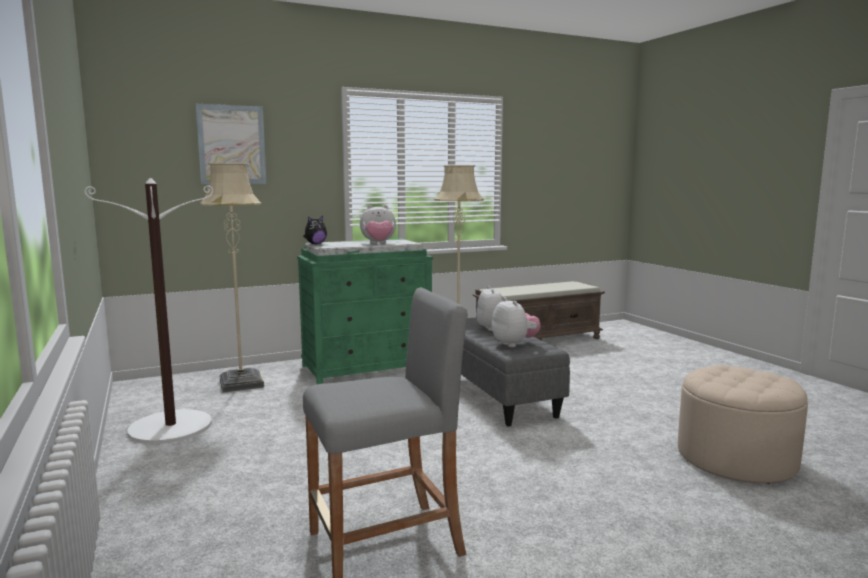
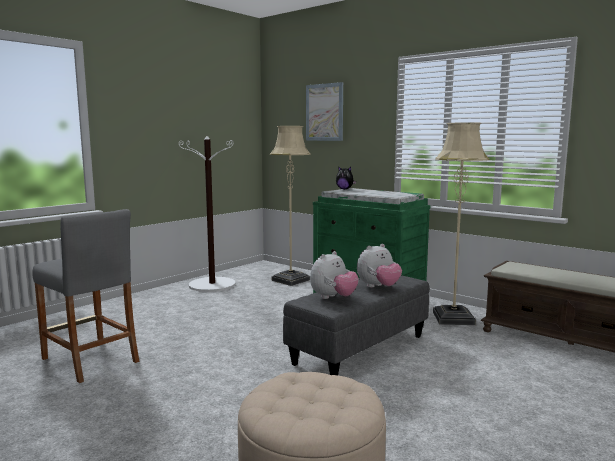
camera: 65 degrees right, 0 degrees up
(378, 244) = (379, 194): plush toy -> none

